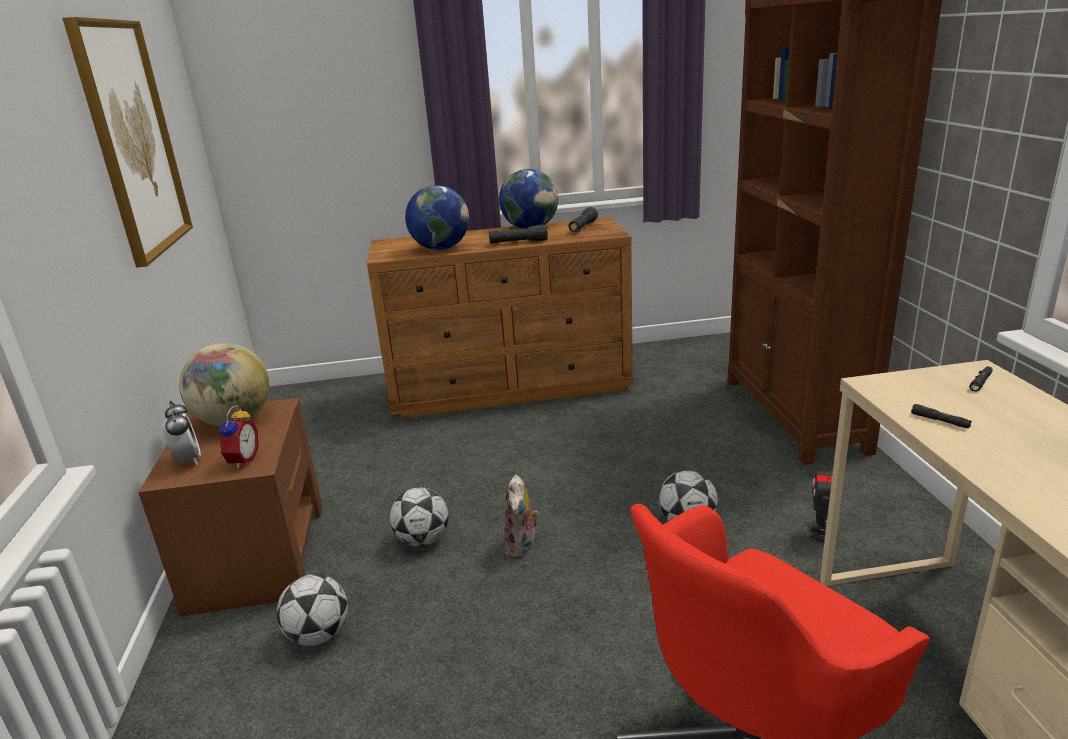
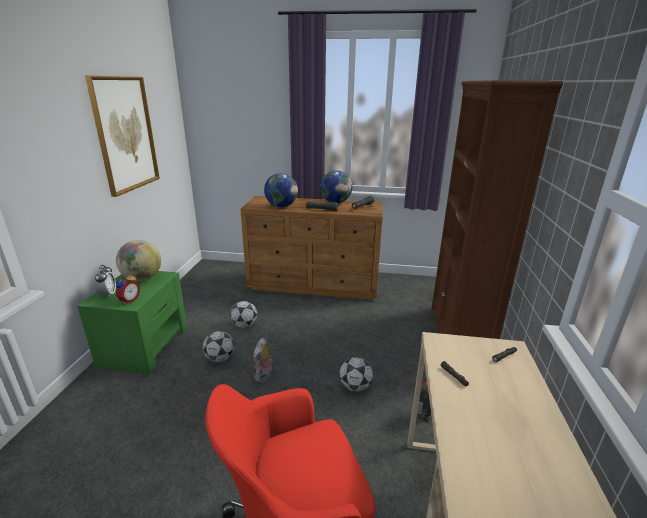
camera: 15 degrees right, 0 degrees up
(258, 555) = (145, 345): brown nightstand -> green nightstand
(318, 635) = (143, 395): football -> football (244, 325)

